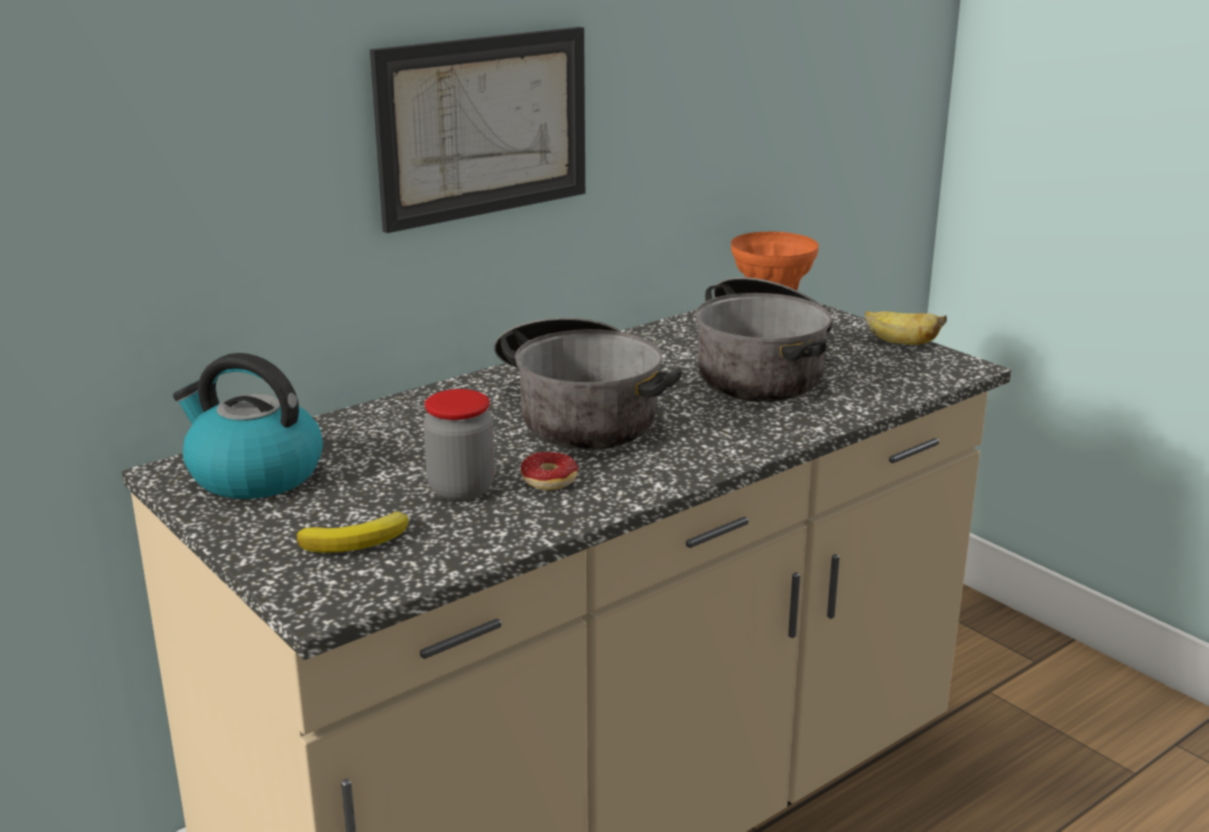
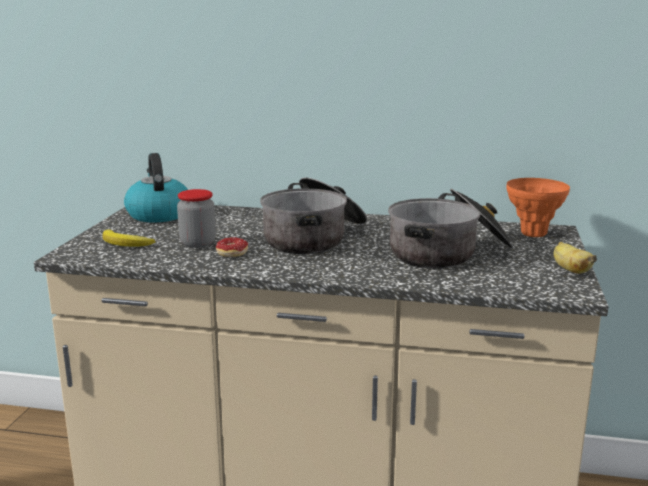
camera: 50 degrees right, 5 degrees down
(483, 126) = (345, 73): picture -> none

